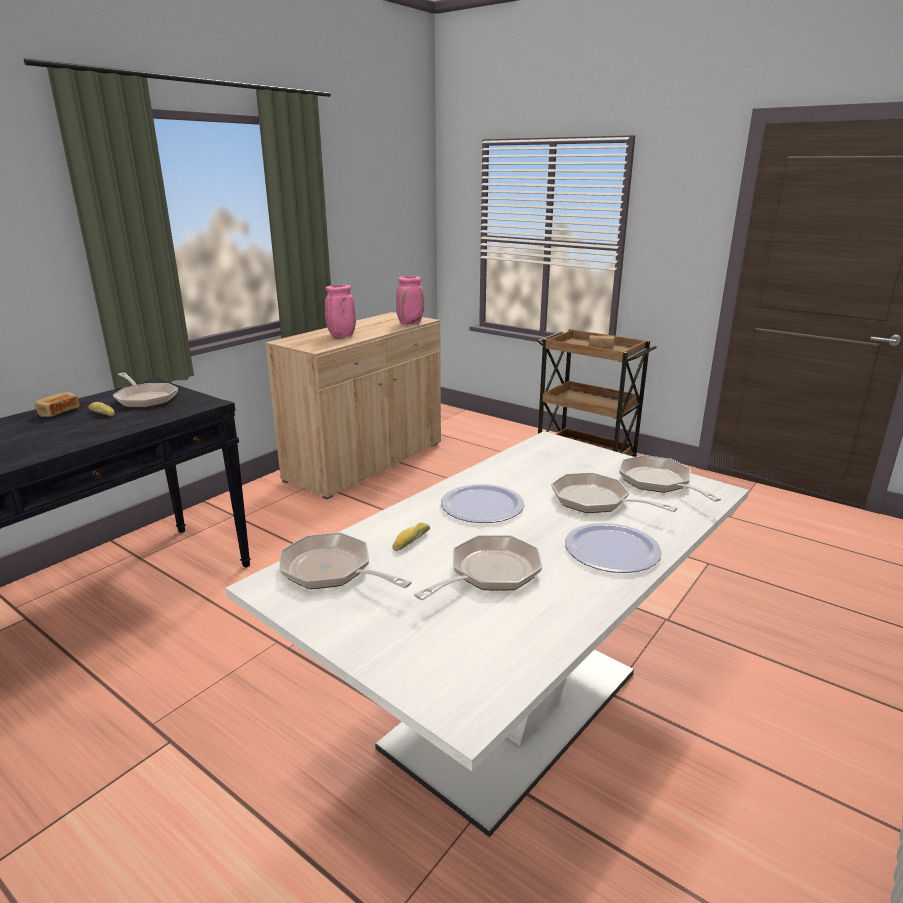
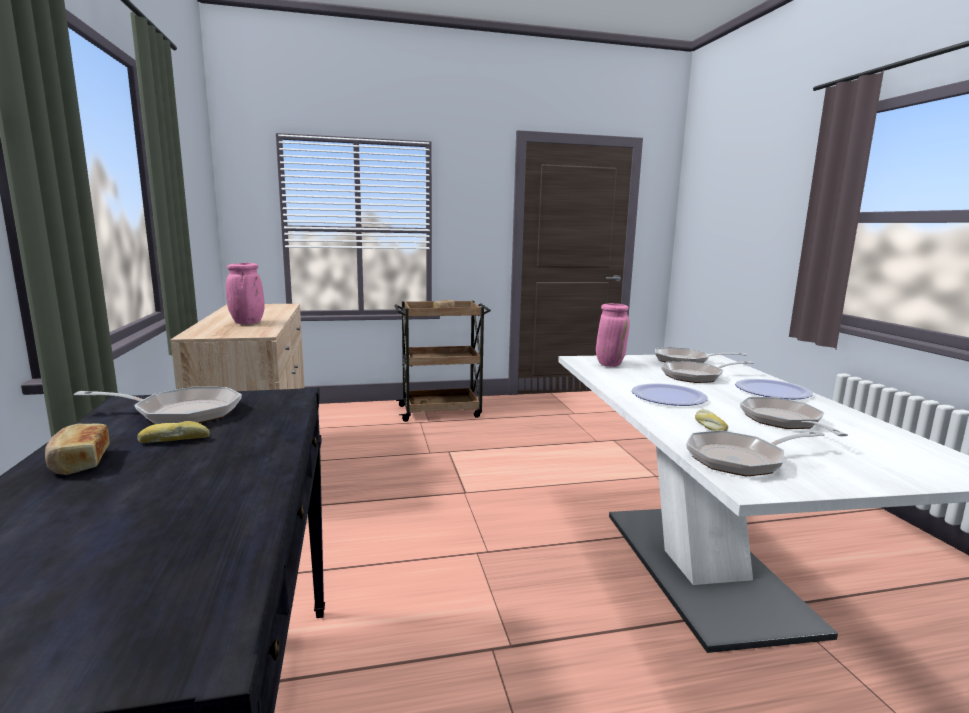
camera: 50 degrees left, 10 degrees down
(410, 323) = (283, 308): pink vase -> pink vase (609, 364)

